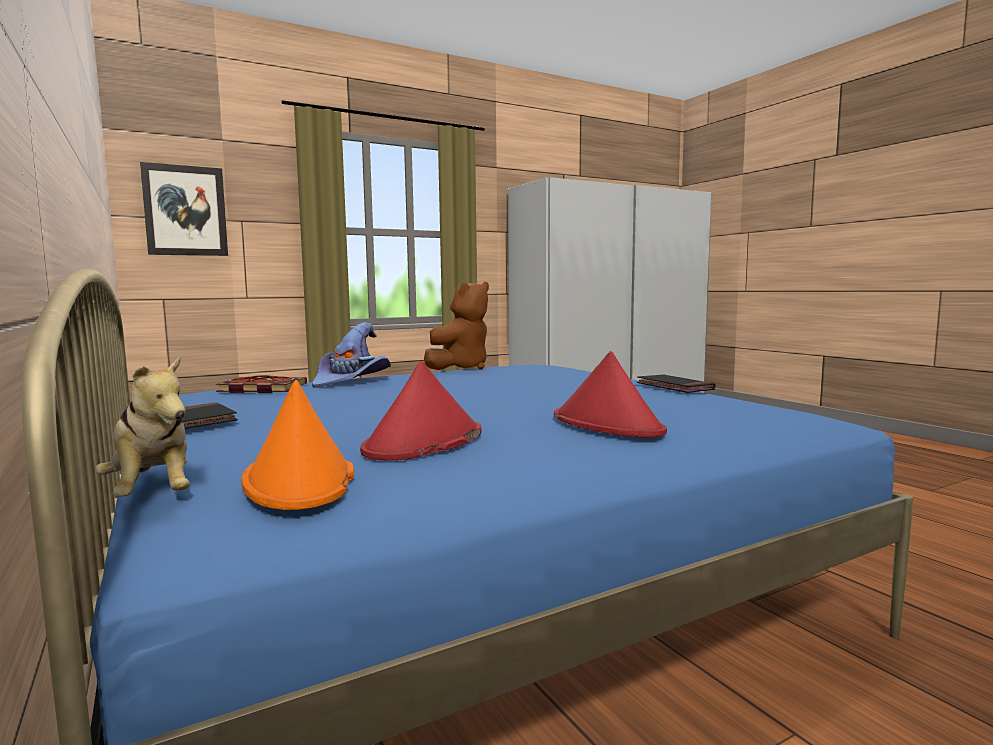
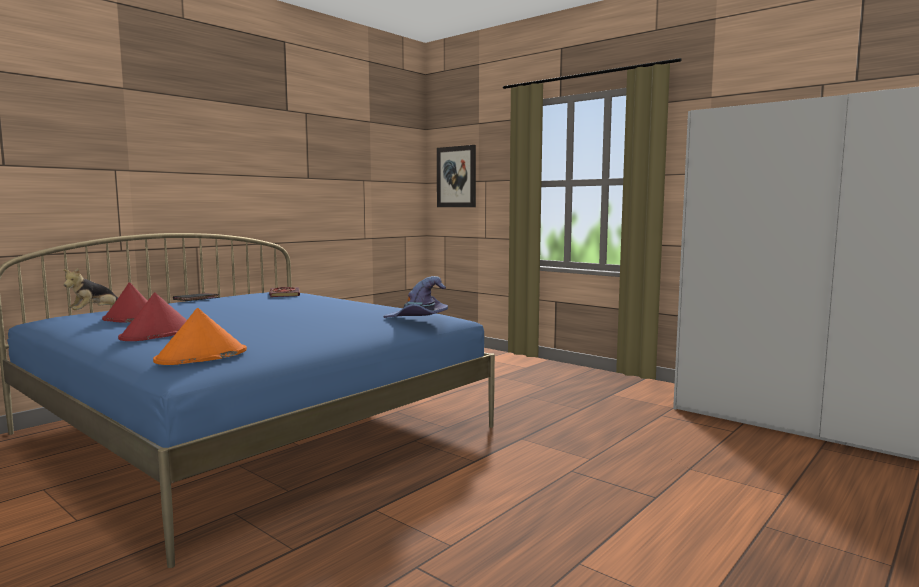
camera: 70 degrees right, 0 degrees up
(300, 480) = (83, 316): orange hat -> orange hat (201, 356)
(352, 381) = (315, 299): purple hat -> purple hat (418, 319)
(461, 368) = (395, 306): brown plush toy -> none
(674, 387) = (296, 340): black book -> none

